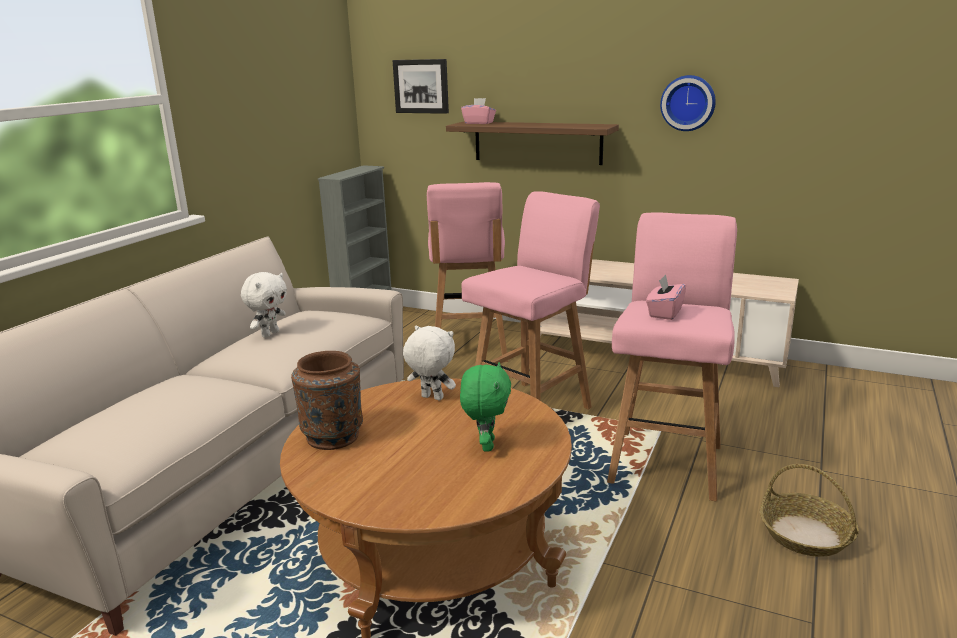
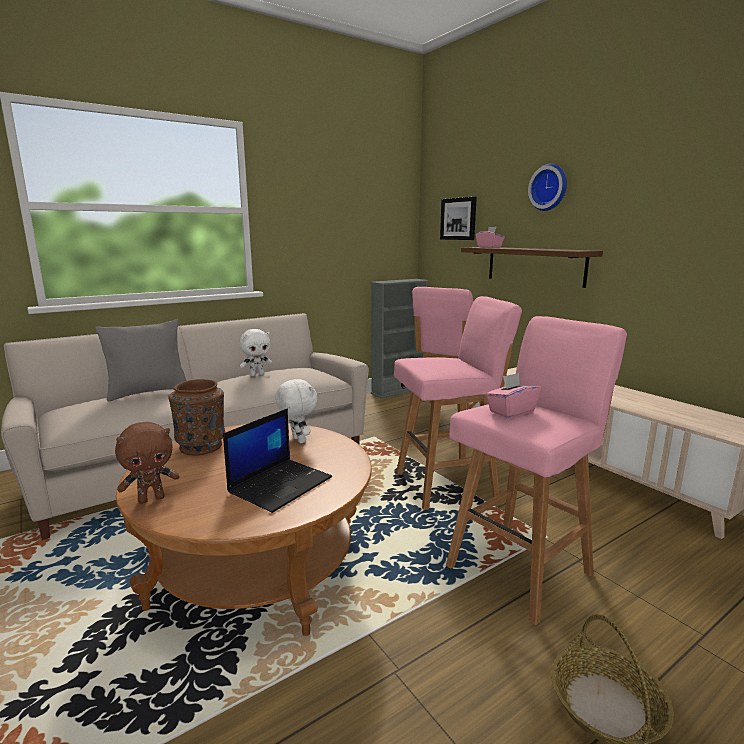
camera: 30 degrees right, 5 degrees down
(158, 392) = (148, 392): none -> grey pillow
(376, 503) = (151, 499): none -> brown plush toy
(486, 445) = (281, 484): green plush toy -> laptop
(688, 103) = (671, 230): wall clock -> wall clock (549, 187)

